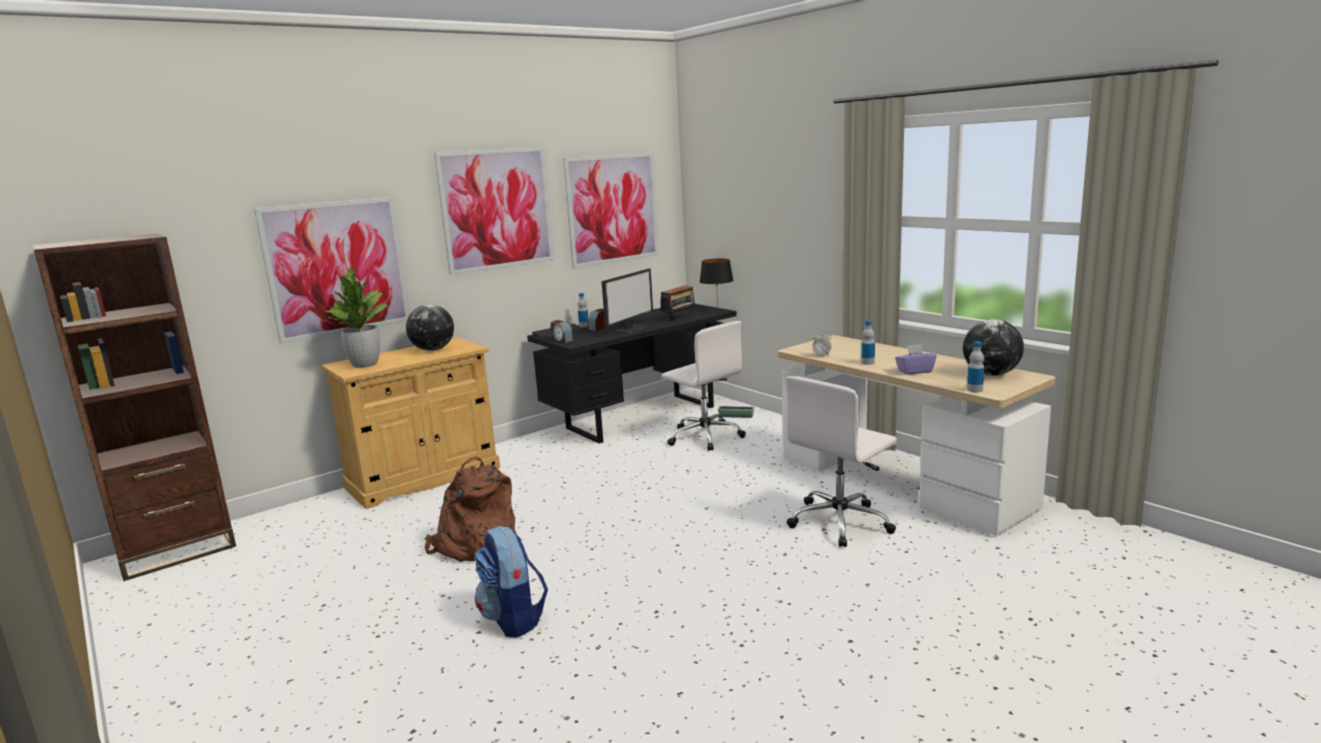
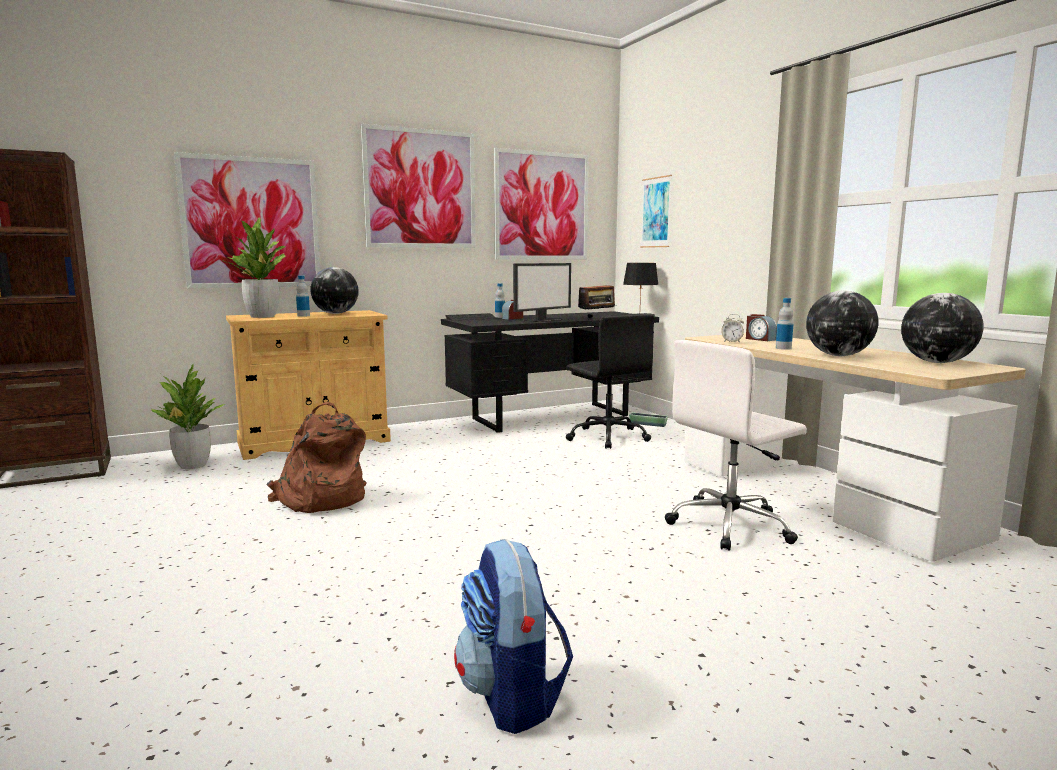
camera: 10 degrees right, 5 degrees down
(319, 523) = (192, 465): none -> potted plant
(514, 619) = (310, 571): backpack -> backpack (512, 696)
(562, 340) = (469, 322): alarm clock -> alarm clock (759, 339)
(704, 436) = (607, 437): white office chair -> black office chair
(725, 210) = (656, 212): none -> picture
(914, 371) = (838, 356): purple tissue box -> globe
(974, 390) = (912, 370): bottle -> bottle (303, 316)

